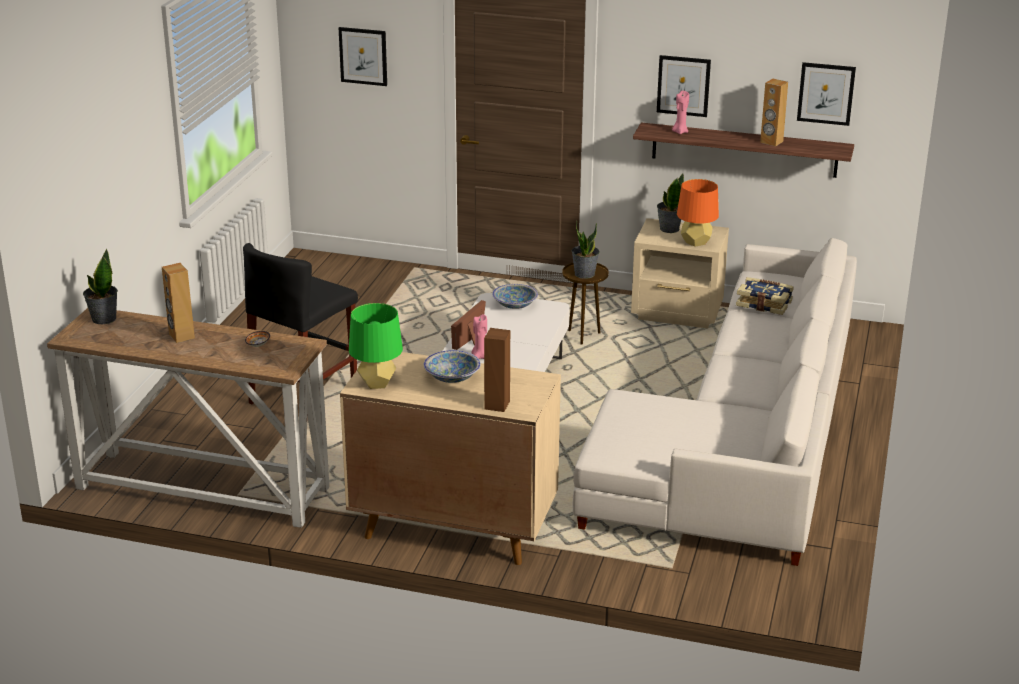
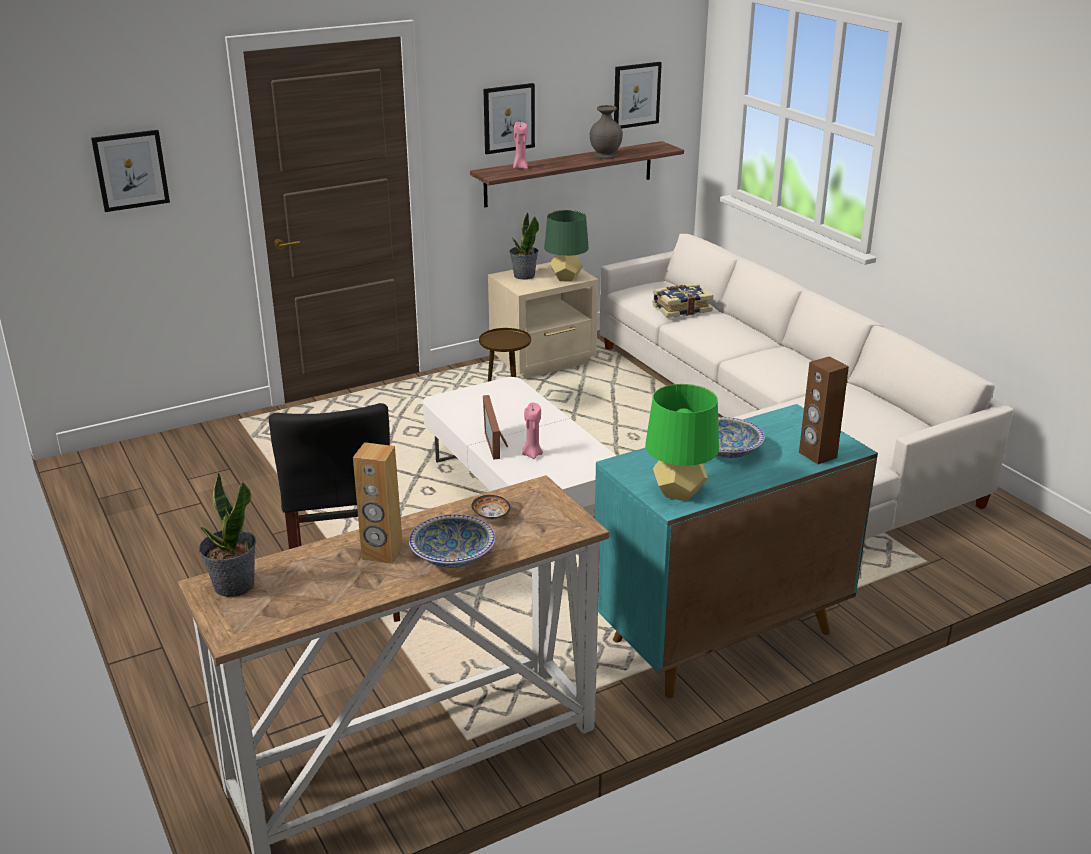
camera: 45 degrees left, 0 degrees up
(452, 528) = (720, 637): beige cabinet -> turquoise cabinet
(515, 304) = (471, 396): bowl -> bowl (452, 556)
(584, 274) = (505, 341): potted plant -> none
(695, 242) = (566, 278): orange table lamp -> green table lamp
(771, 142) = (605, 155): brown speaker -> grey vase

